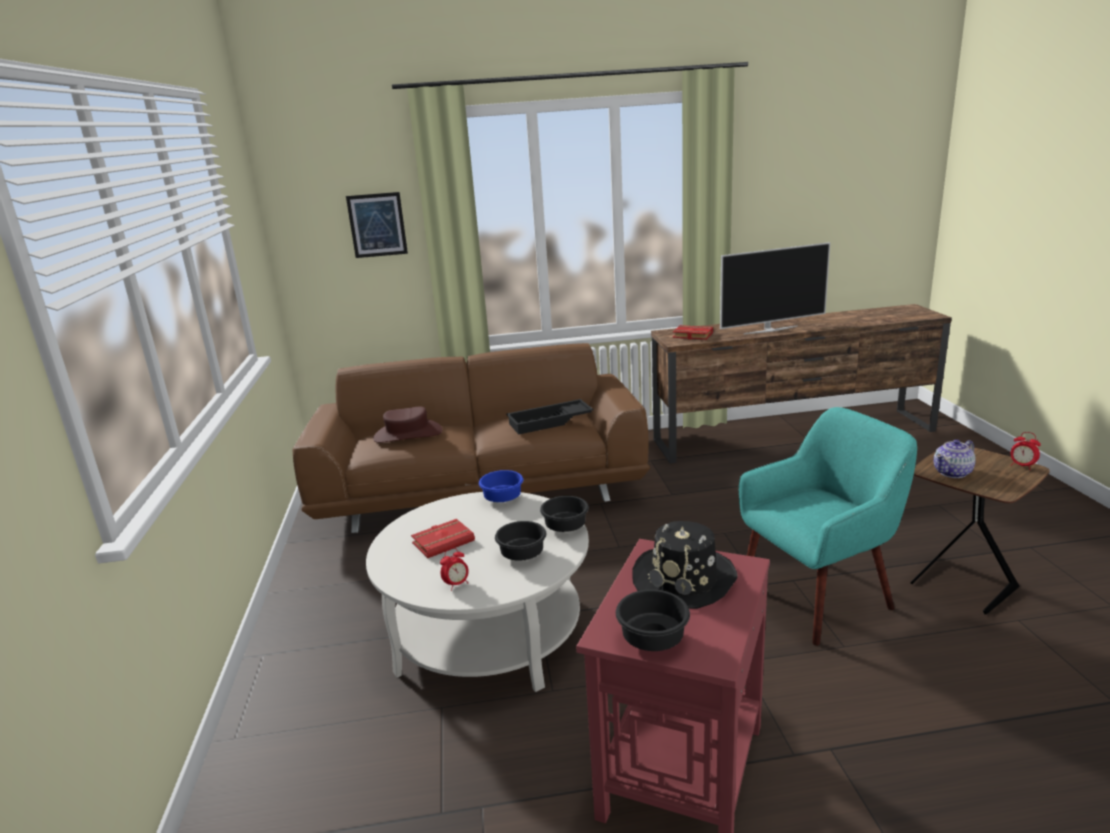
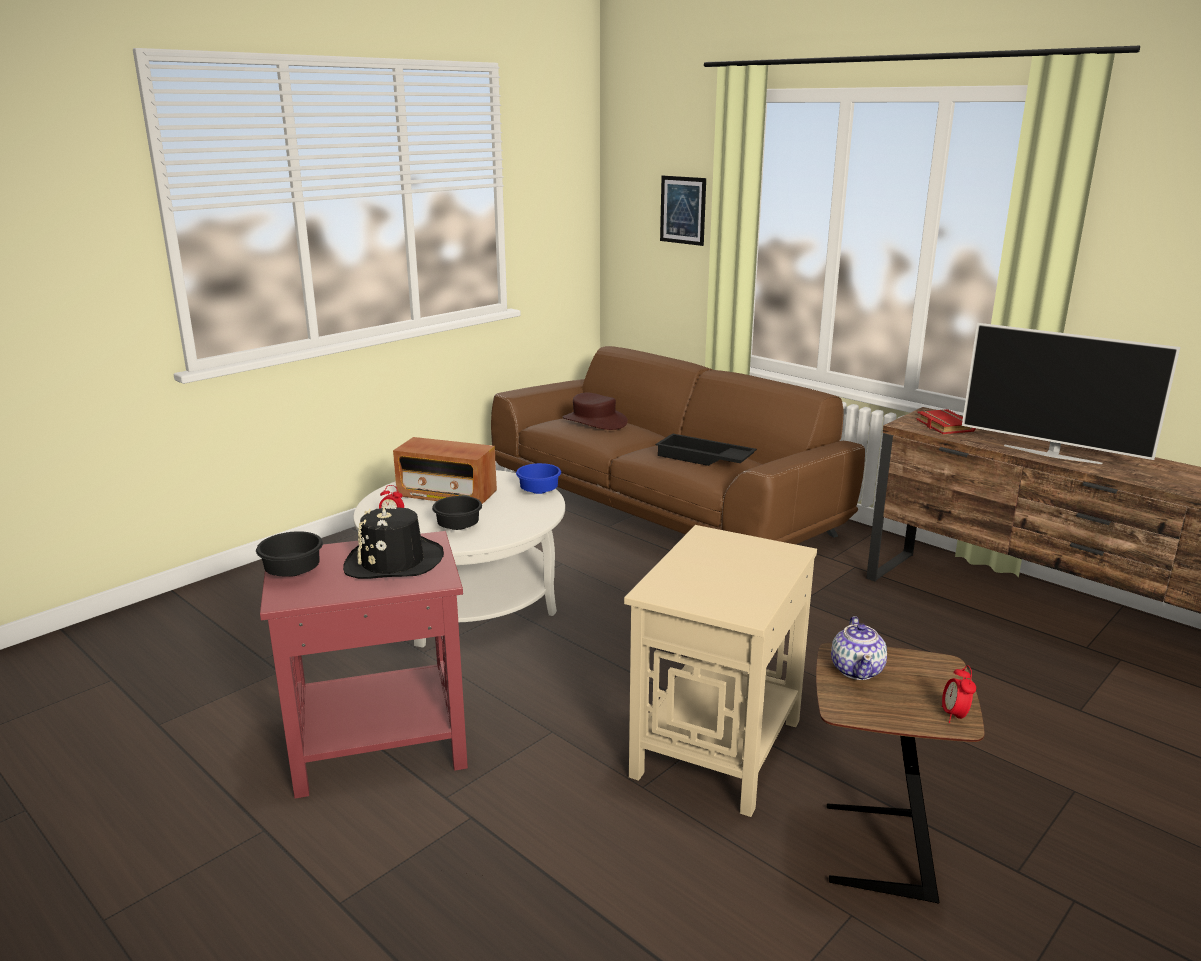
camera: 50 degrees right, 0 degrees up
(443, 541) = (447, 495): red book -> radio
(567, 528) = (521, 529): black bowl -> none
(818, 597) = (716, 747): turquoise armchair -> beige side table
(953, 472) = (857, 669): teapot -> teapot turned 105 degrees counterclockwise

